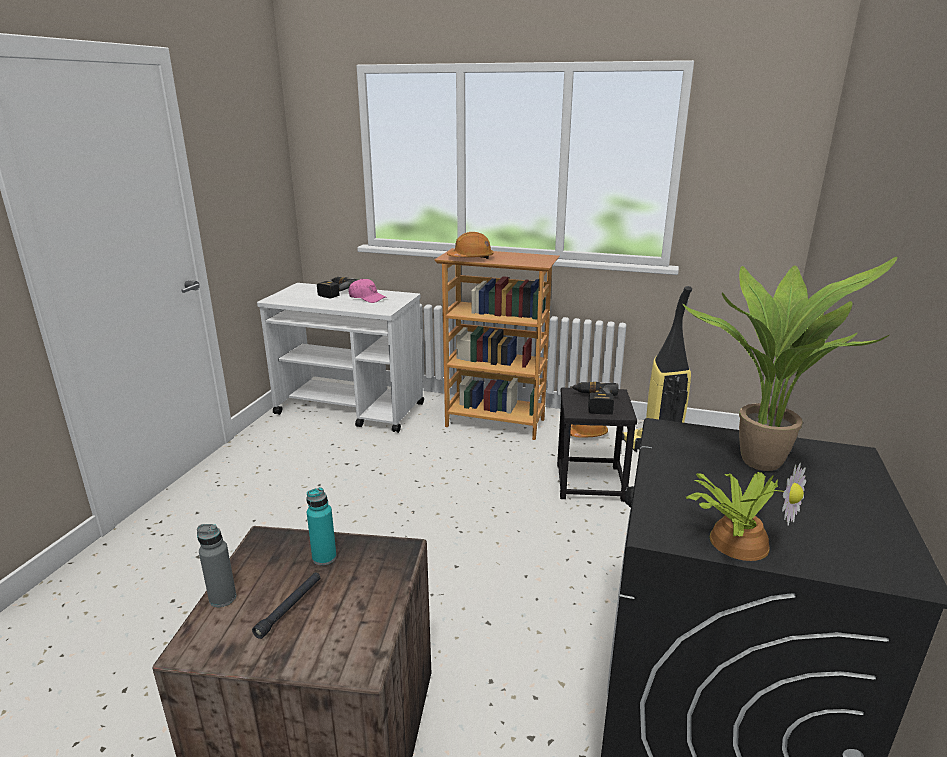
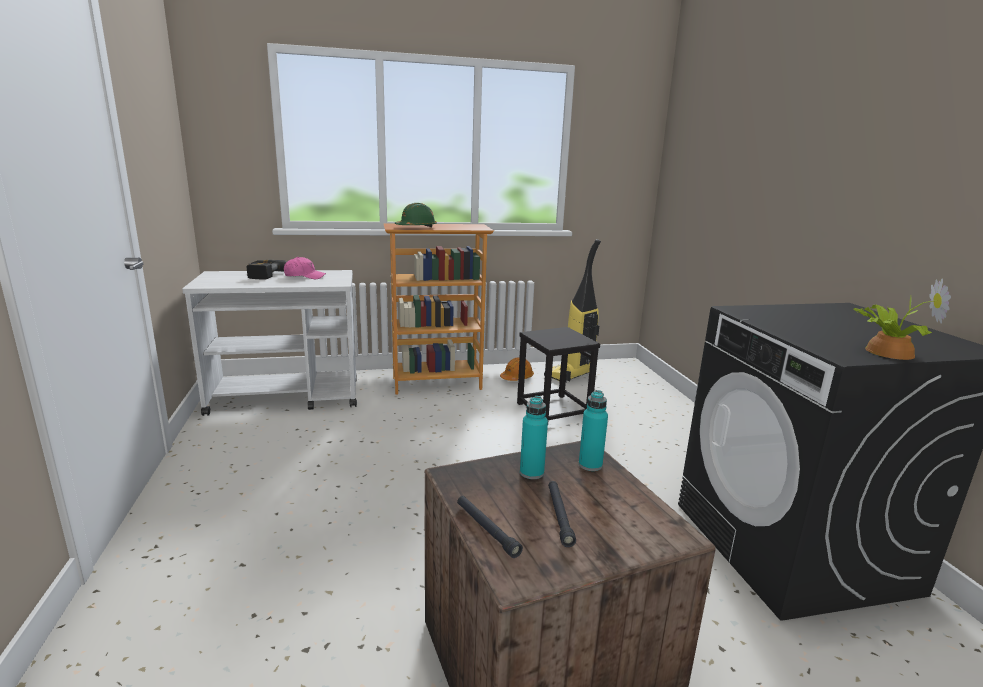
camera: 30 degrees left, 5 degrees down
(222, 598) = (486, 530): grey bottle -> black flashlight
(384, 567) = (590, 465): none -> turquoise bottle
(471, 258) = (416, 227): orange hard hat -> green hard hat
(593, 403) = (557, 338): power drill -> none
(760, 459) = (814, 315): potted plant -> none

